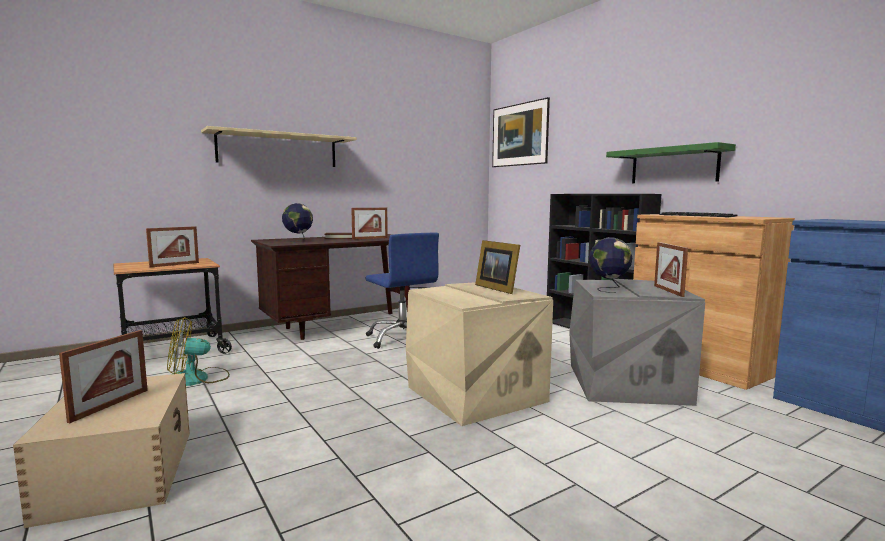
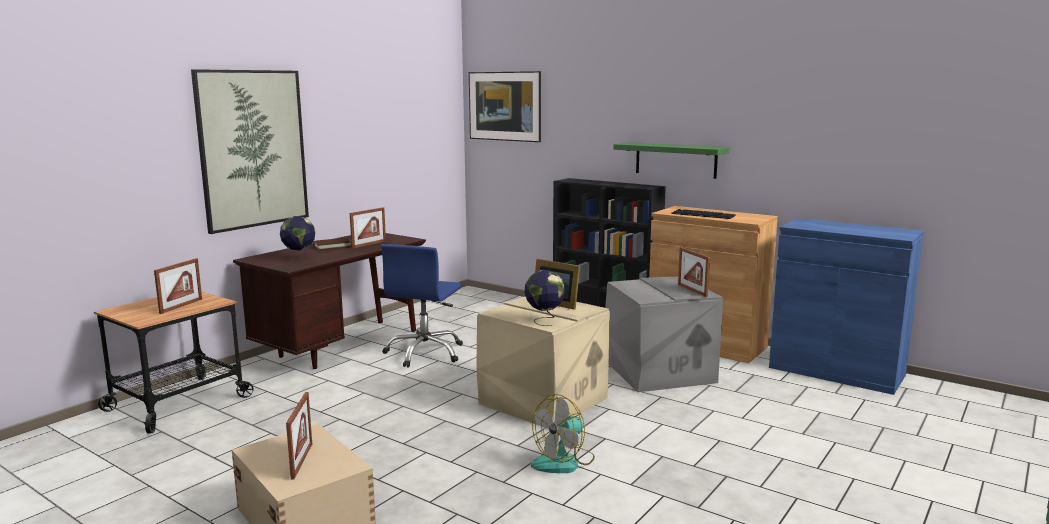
camera: 20 degrees left, 5 degrees up
(198, 378) = (256, 429): fan -> fan (564, 461)
(278, 150) = (253, 149): beige shelf -> picture
(403, 339) = (425, 353): blue office chair -> blue office chair turned 75 degrees clockwise
(608, 289) = (645, 293): globe -> globe (544, 320)

